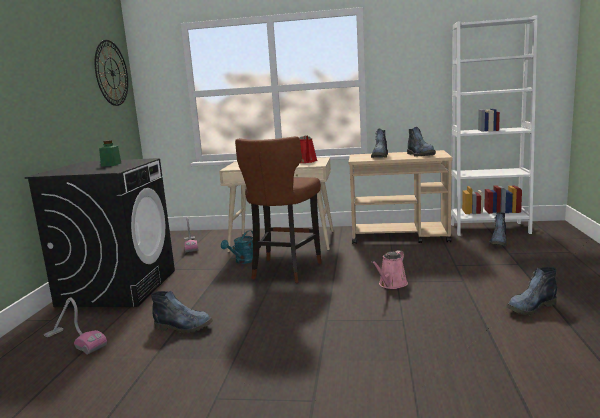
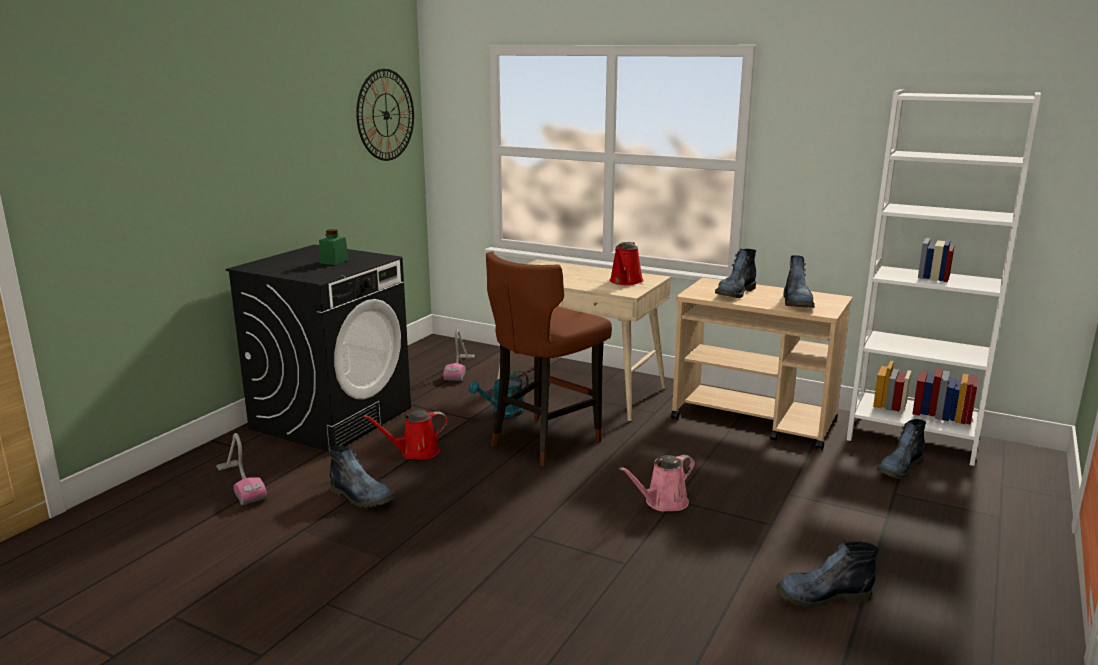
camera: 20 degrees right, 5 degrees up
(201, 293) = (416, 452): none -> red watering can

